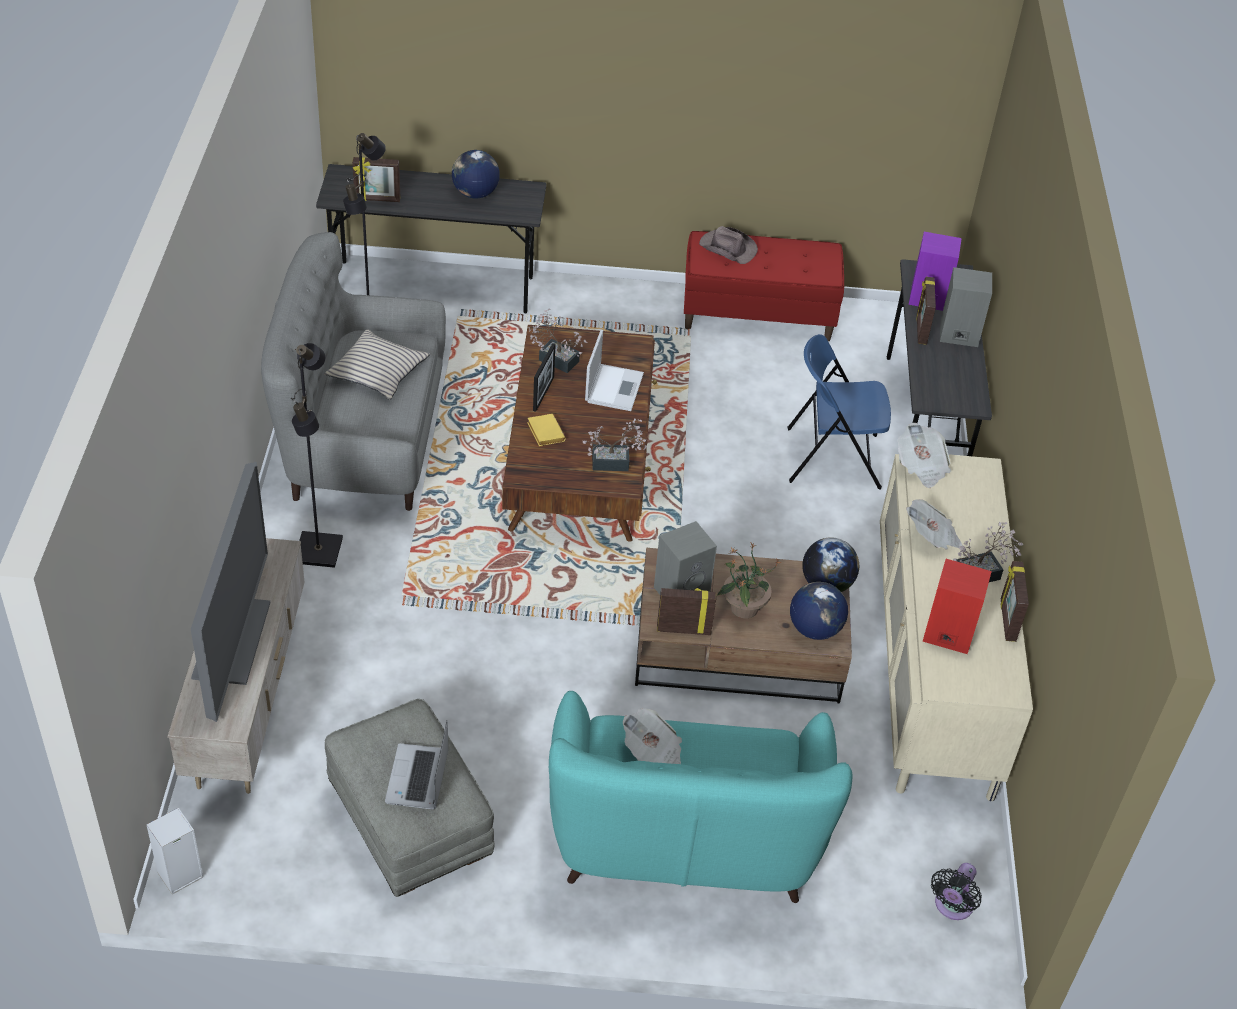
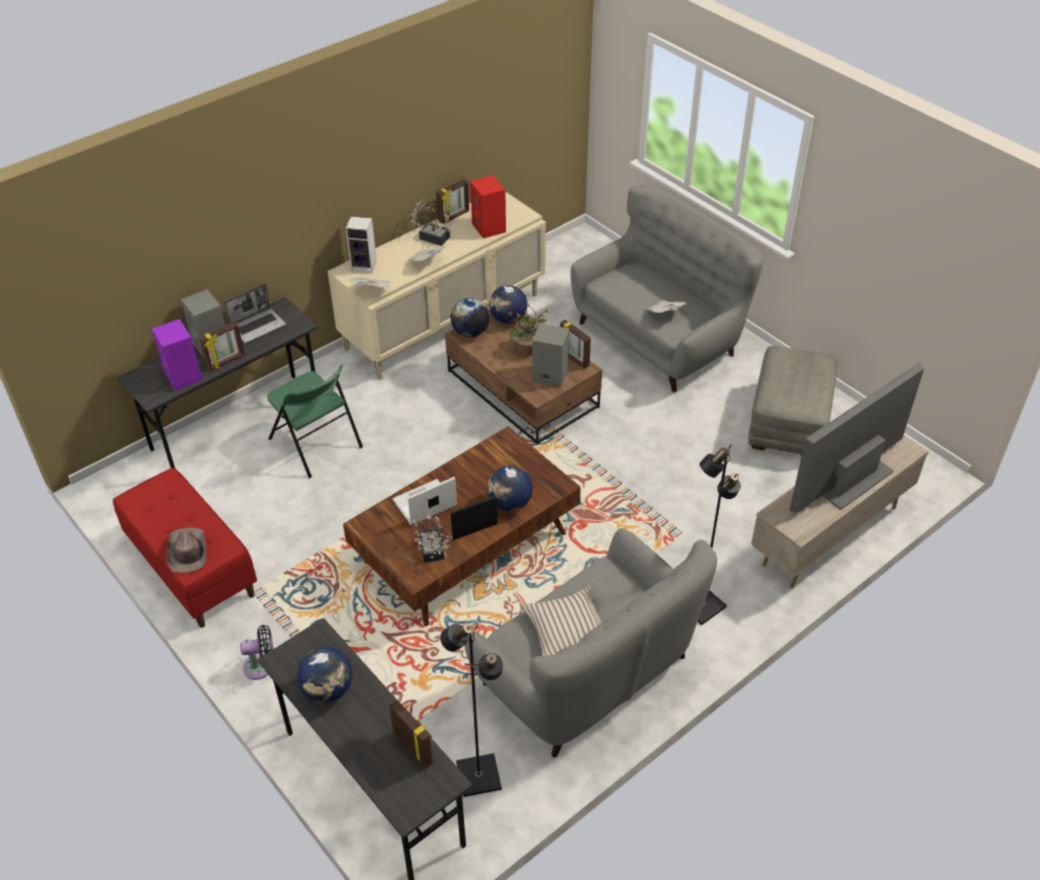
camera: 130 degrees left, 0 degrees up
(179, 876) = (934, 473): speaker -> speaker (365, 265)
(418, 779) = (796, 370): laptop -> laptop (258, 326)
(544, 432) = (510, 503): yellow book -> globe
(615, 463) = (493, 455): potted plant -> none
(684, 839) = (658, 337): turquoise sofa -> grey sofa
(833, 457) = (315, 443): blue chair -> green chair
(952, 906) = (575, 252): black fan -> black fan (261, 666)

